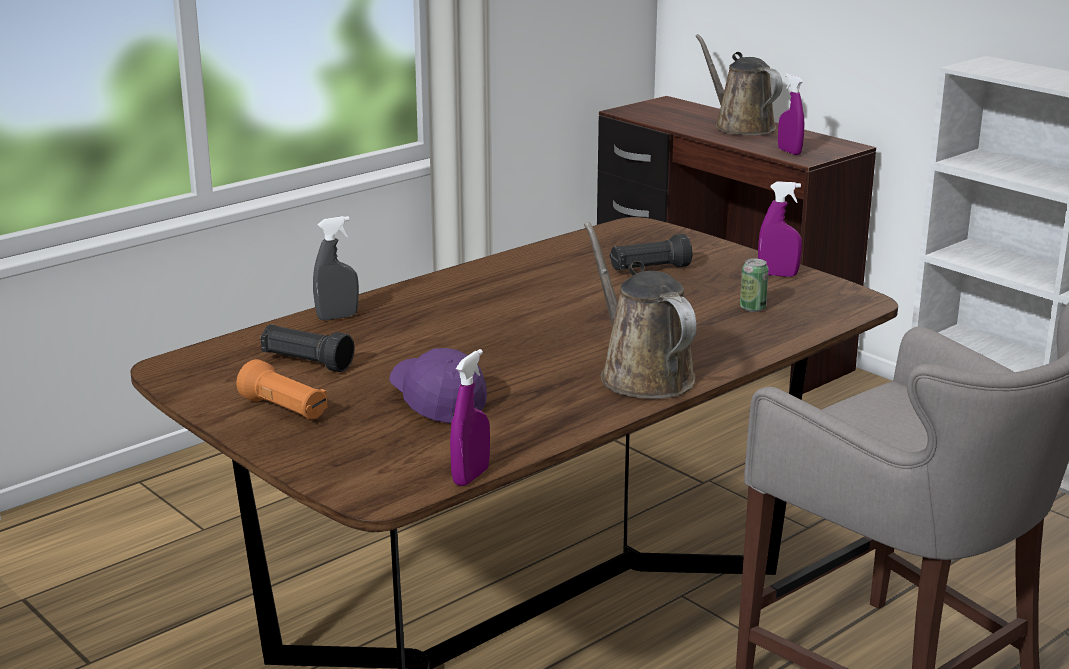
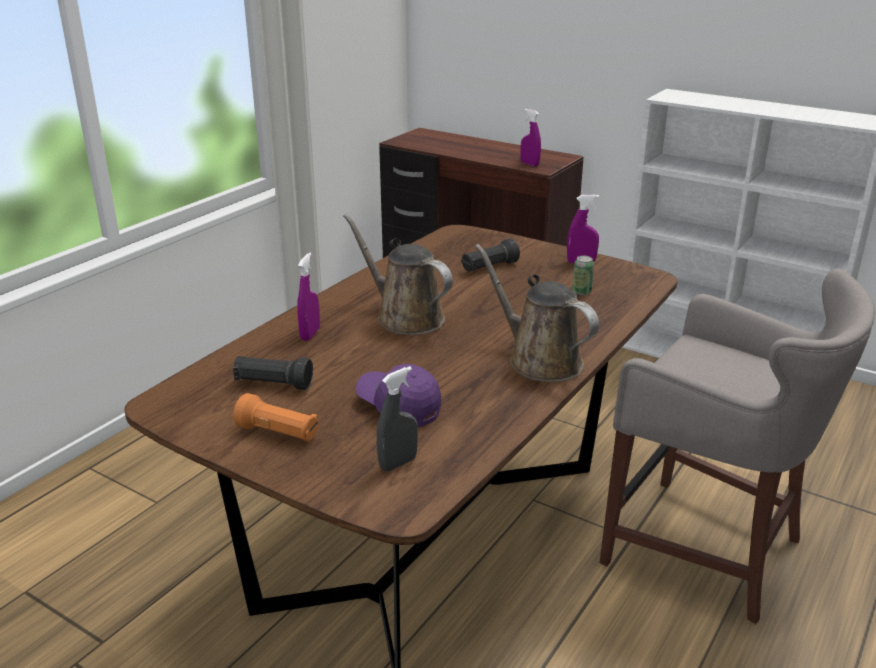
camera: 15 degrees left, 5 degrees up
(337, 317) = (276, 337): grey spray bottle -> grey spray bottle (398, 463)
(471, 476) = (466, 477): purple spray bottle -> purple spray bottle (310, 334)
(740, 126) = (484, 147): brown watering can -> brown watering can (405, 317)

